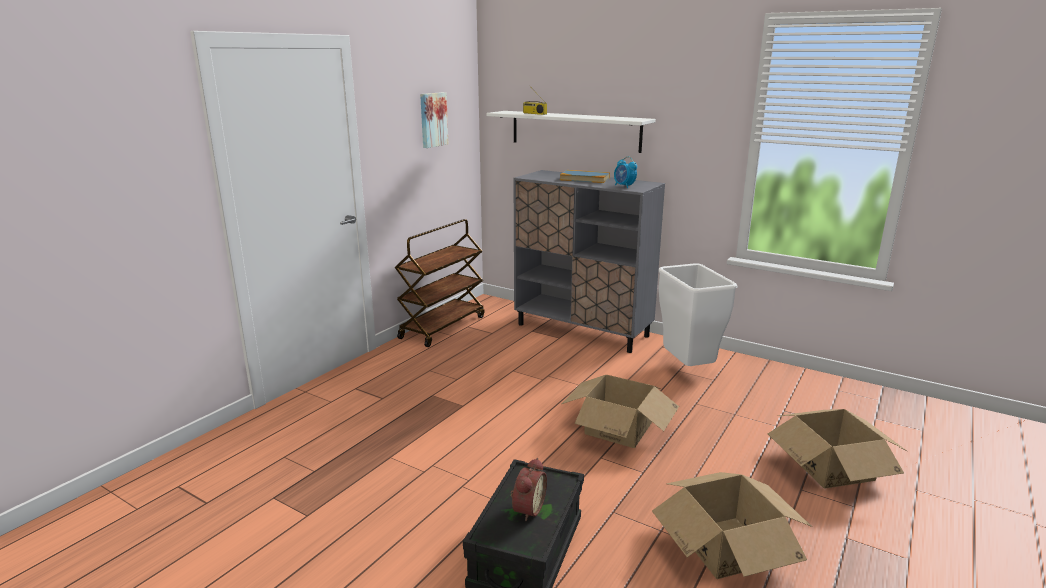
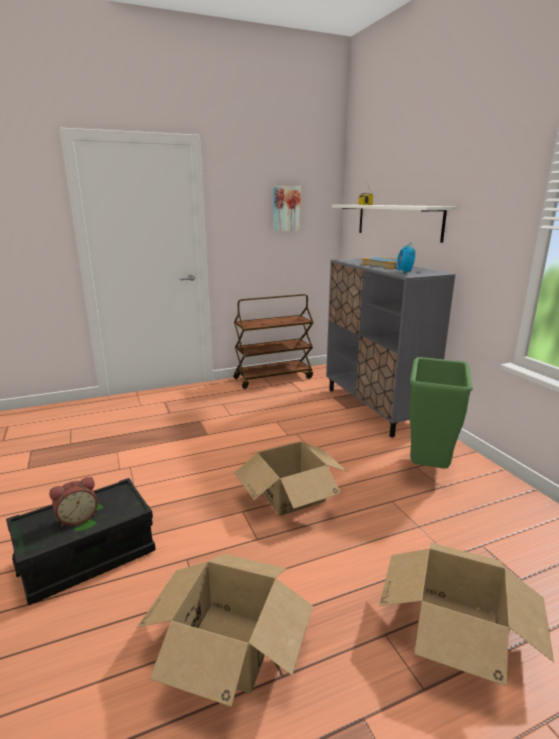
camera: 35 degrees right, 0 degrees up
(688, 369) = (428, 468): white trash can -> green trash can

